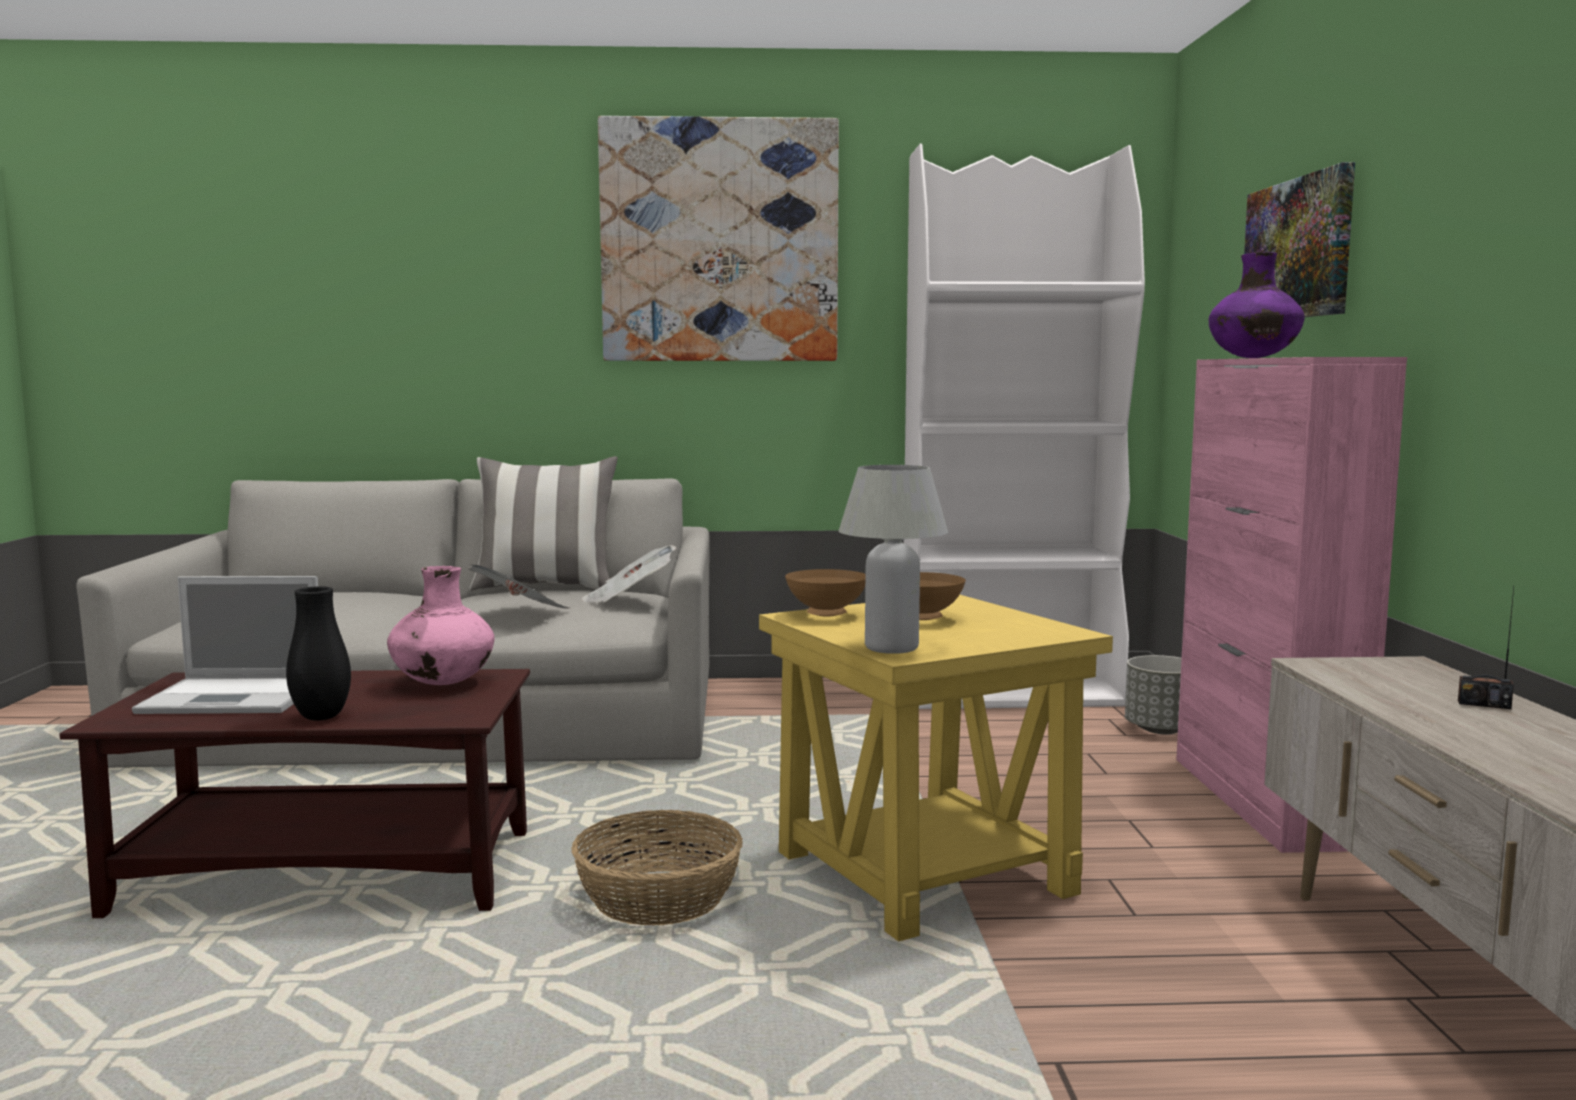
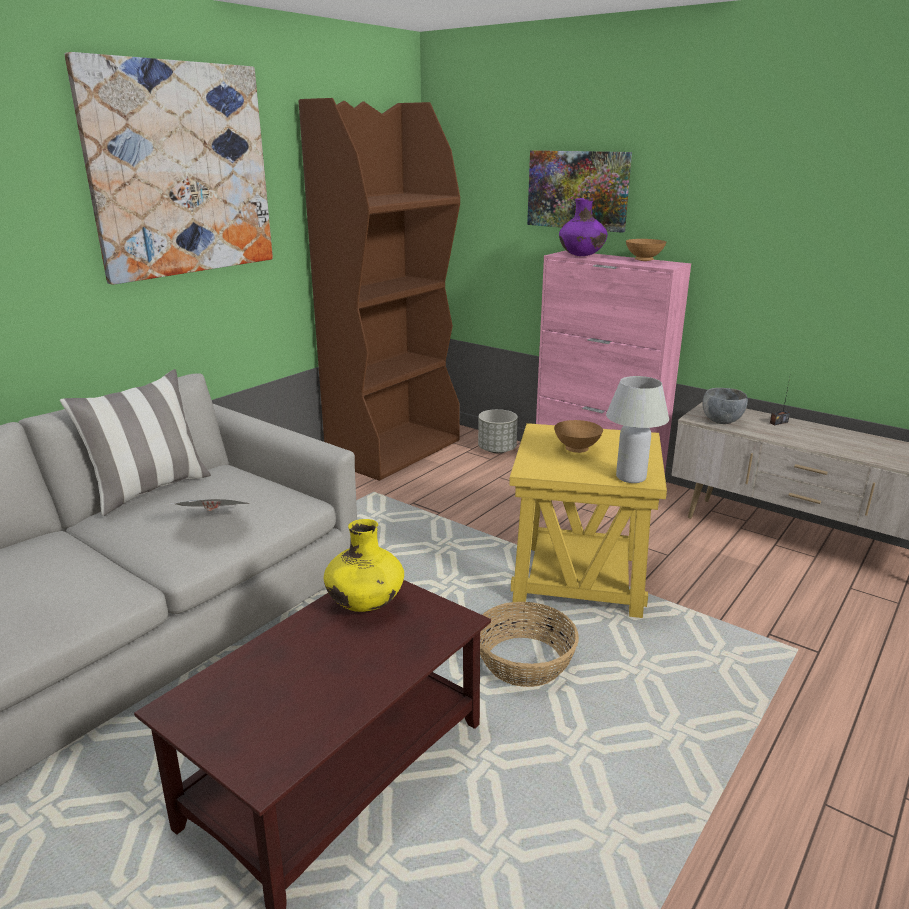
camera: 50 degrees left, 15 degrees up
(236, 697) = (277, 696): laptop -> none
(321, 717) = (388, 672): black vase -> none
(442, 683) = (365, 604): pink vase -> yellow vase
(628, 600) = (249, 480): newspaper -> none
(826, 615) = (537, 464): brown bowl -> brown bowl (643, 260)
(1010, 691) = (394, 450): white bookcase -> brown bookcase
(1351, 676) = (721, 421): none -> grey bowl

